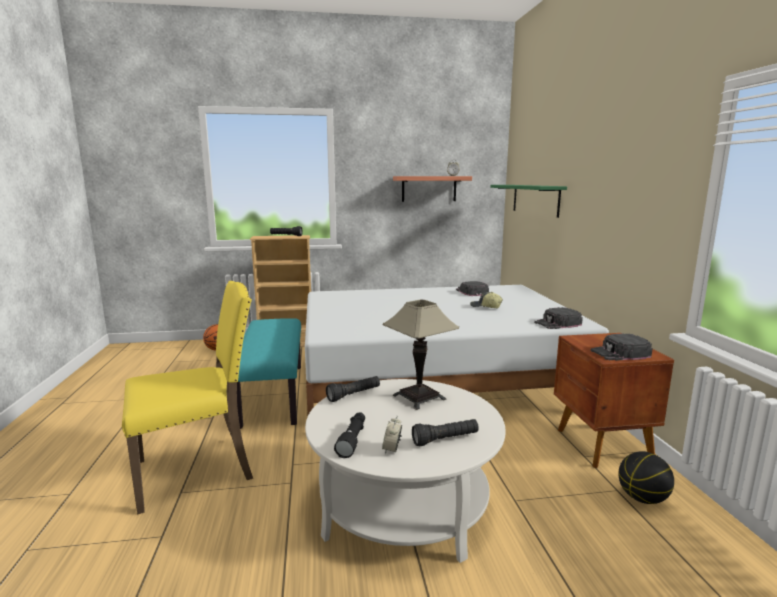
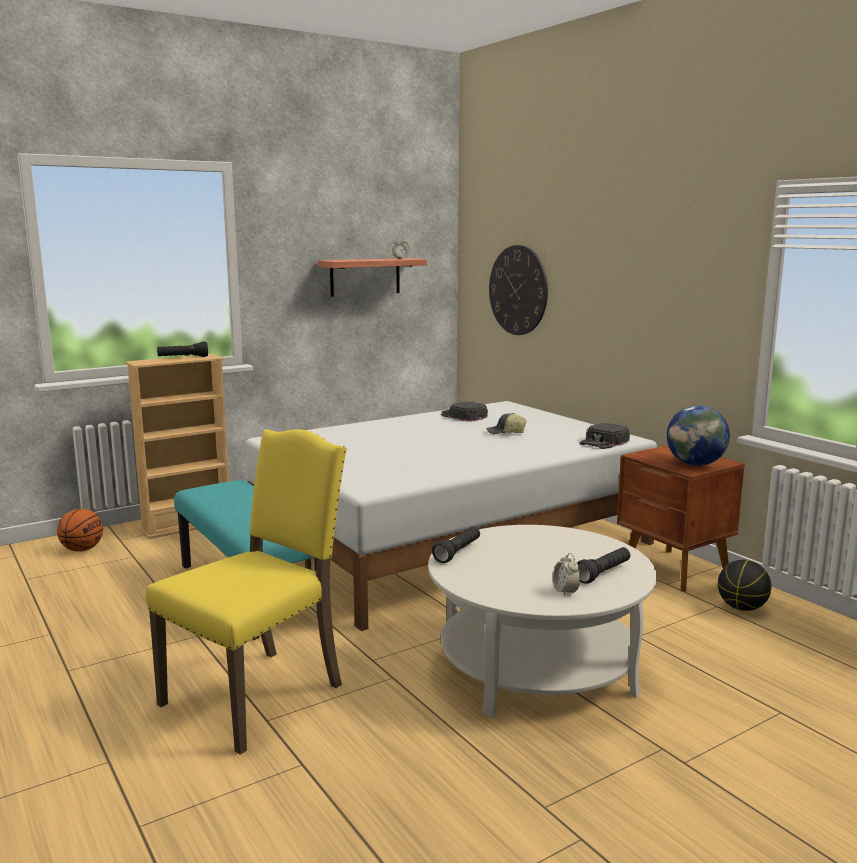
camera: 25 degrees left, 0 degrees up
(352, 440) = (517, 592): black flashlight -> none
(419, 397) = (529, 542): table lamp -> none
(535, 199) = (518, 290): green shelf -> wall clock
(620, 353) = (695, 464): black cap -> globe

